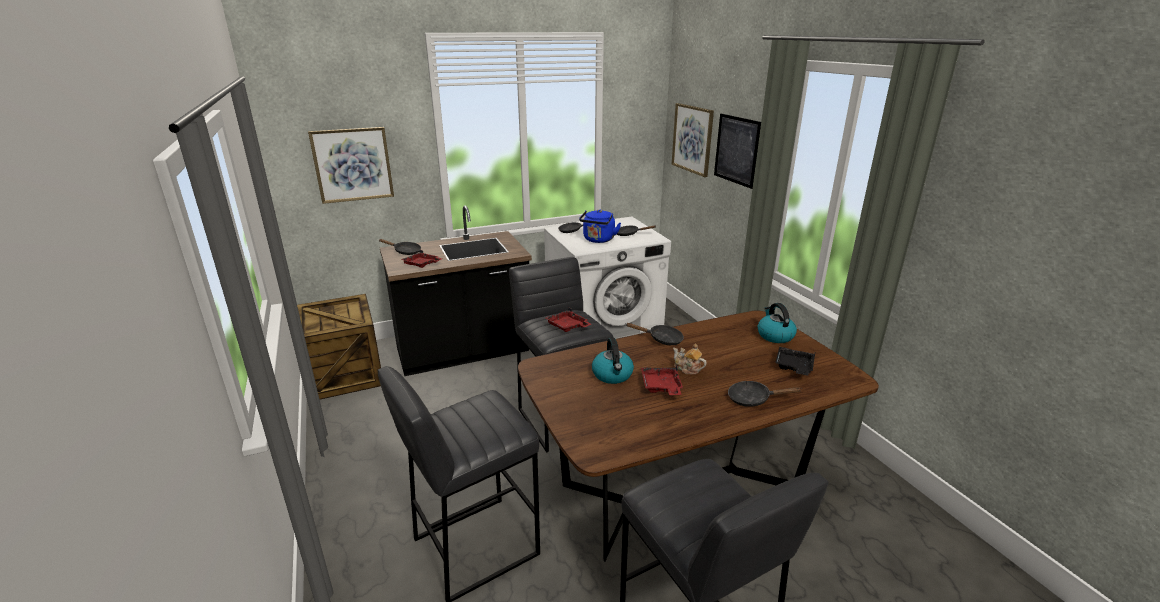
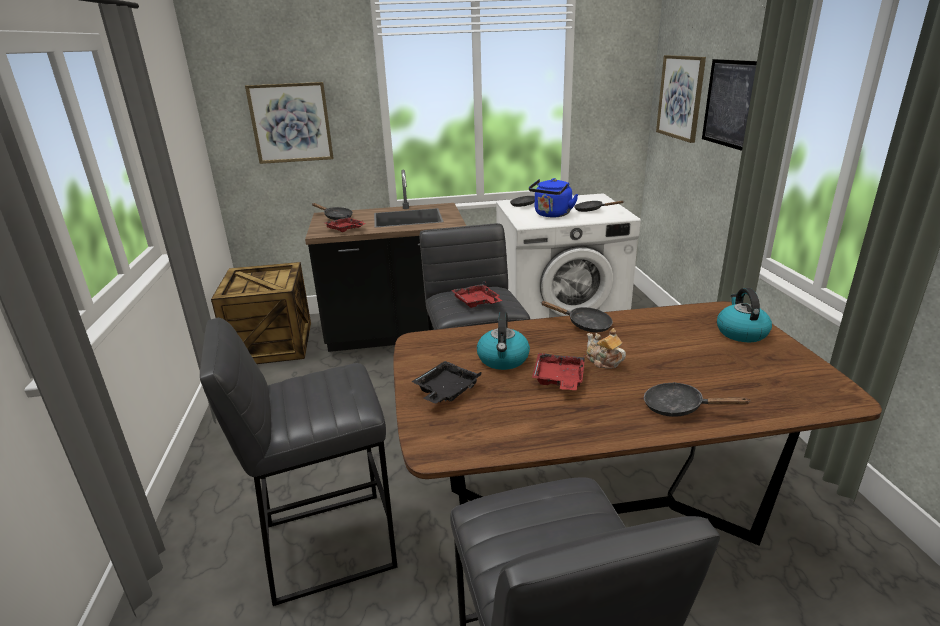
camera: 15 degrees right, 0 degrees up
(794, 367) = (755, 373): black tray -> black tray (445, 391)

